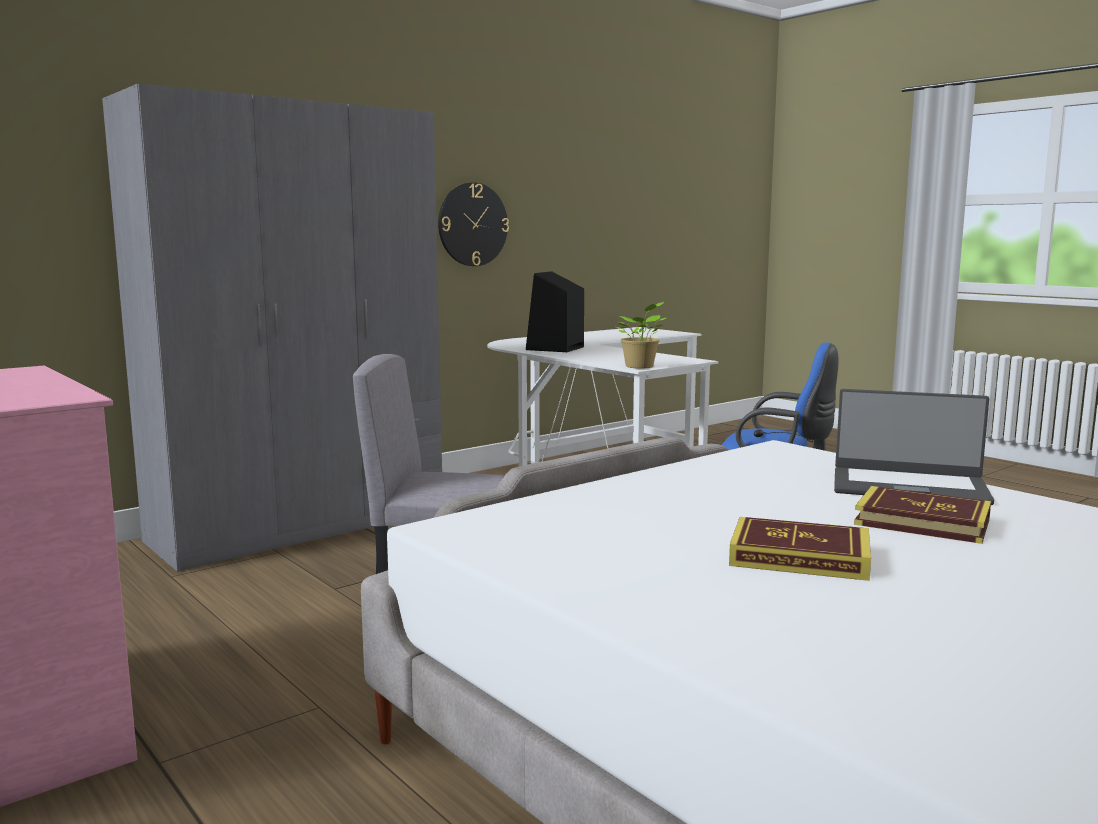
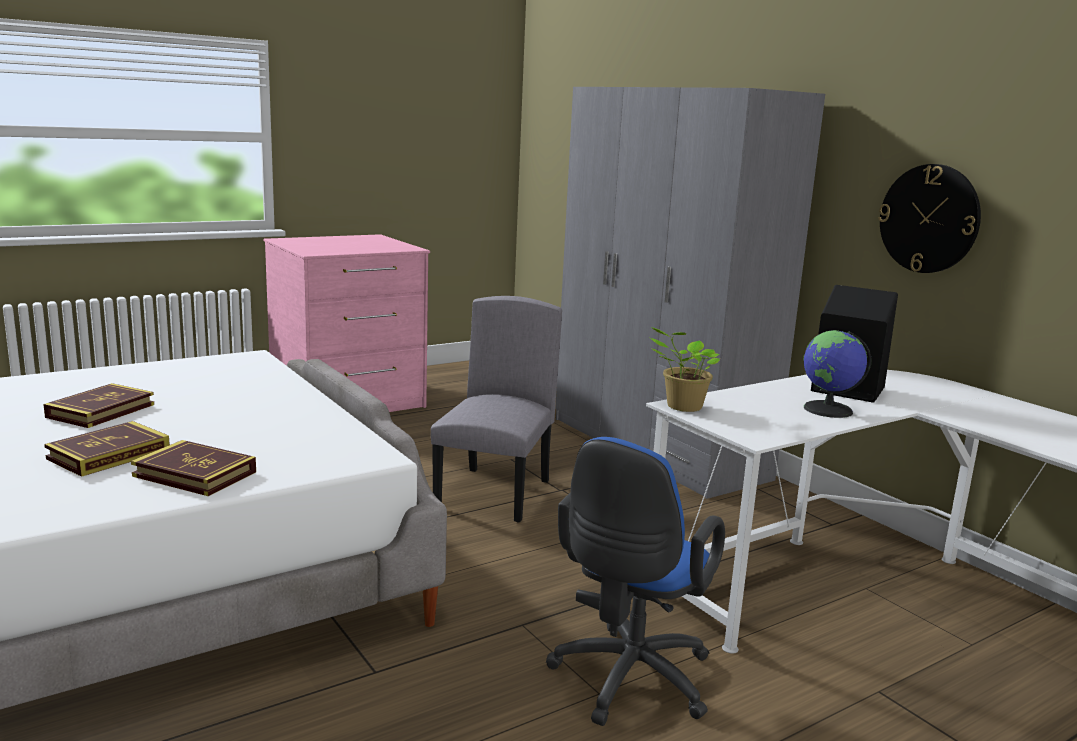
camera: 95 degrees right, 5 degrees up
(612, 352) = (828, 410): none -> globe
(908, 487) = (195, 474): laptop -> book

